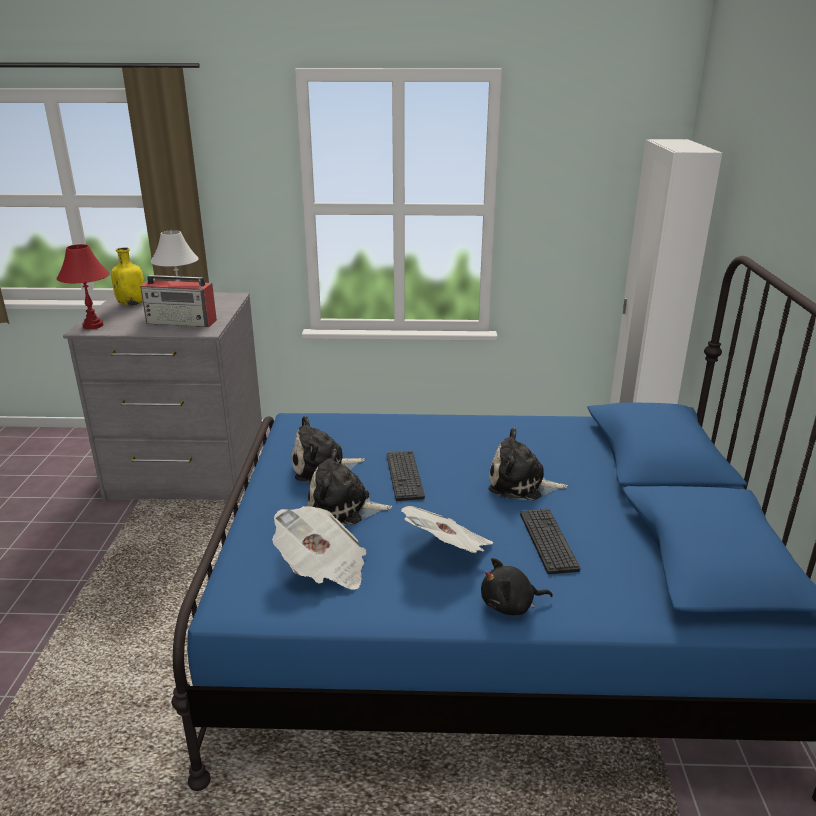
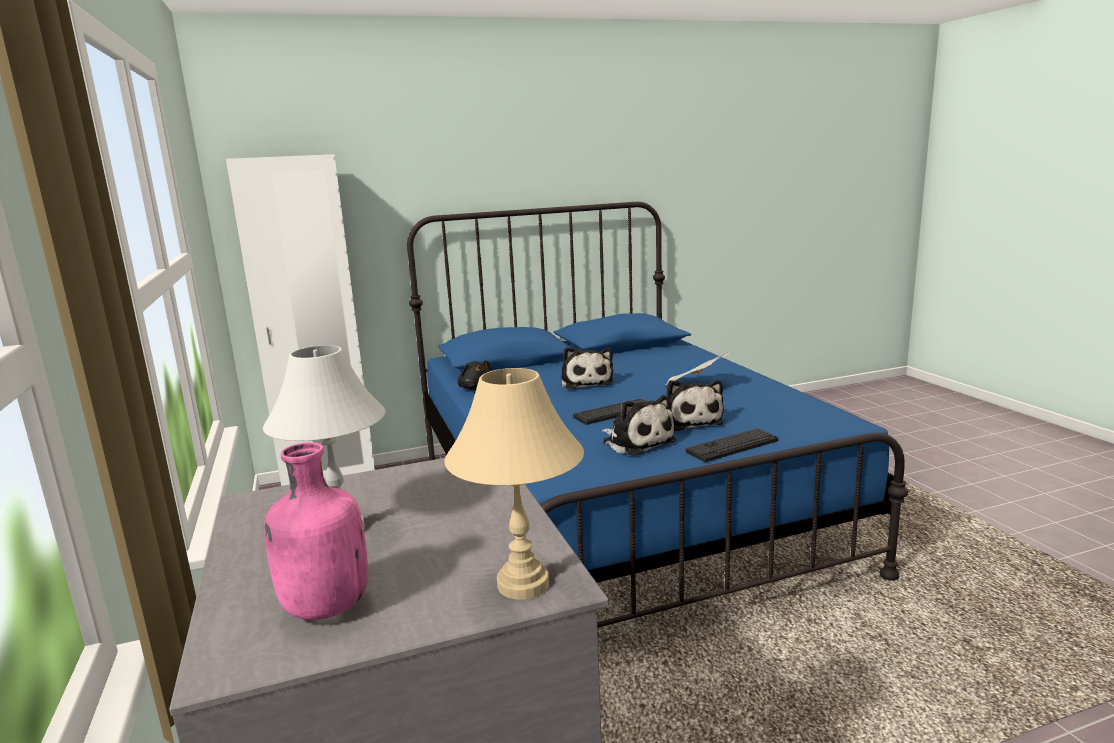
camera: 110 degrees left, 10 degrees down
(93, 325) = (522, 584): red table lamp -> beige table lamp
(132, 303) = (324, 607): yellow bottle -> pink bottle
(182, 322) = (444, 495): radio -> none
(323, 568) = (767, 409): newspaper -> none
(510, 605) = (724, 368): black plush toy -> black plush toy (475, 388)
(548, 541) = (649, 369): keyboard -> keyboard (732, 446)

